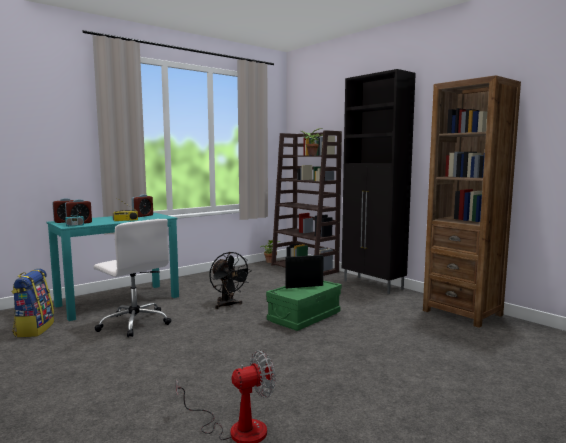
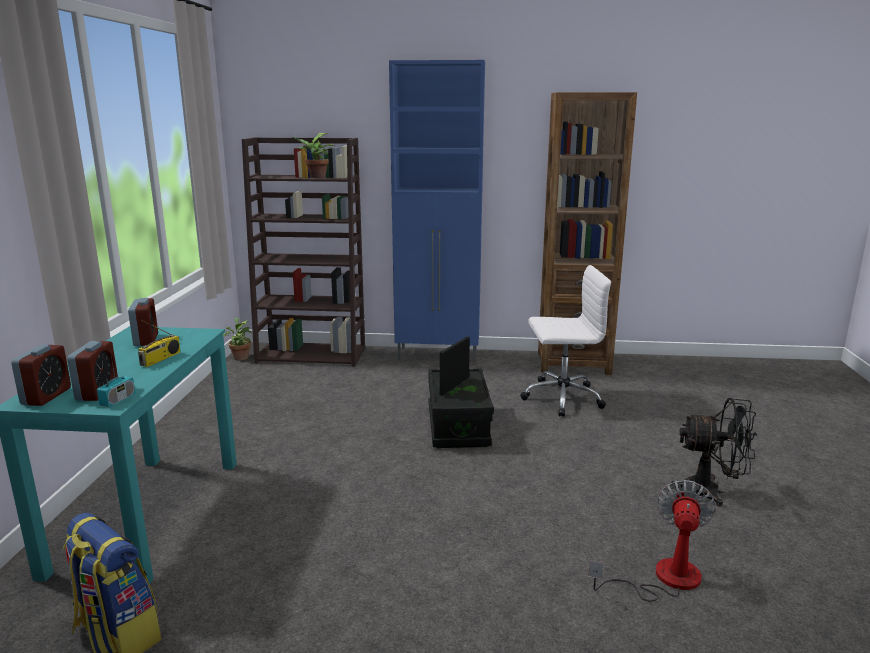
camera: 45 degrees left, 10 degrees up
(134, 323) = (272, 533): white office chair -> white office chair (561, 398)
(228, 305) = (339, 448): black fan -> black fan (711, 491)
(304, 317) = (458, 425): green storage box -> black storage box
(373, 285) = (439, 355): black cabinet -> blue cabinet

